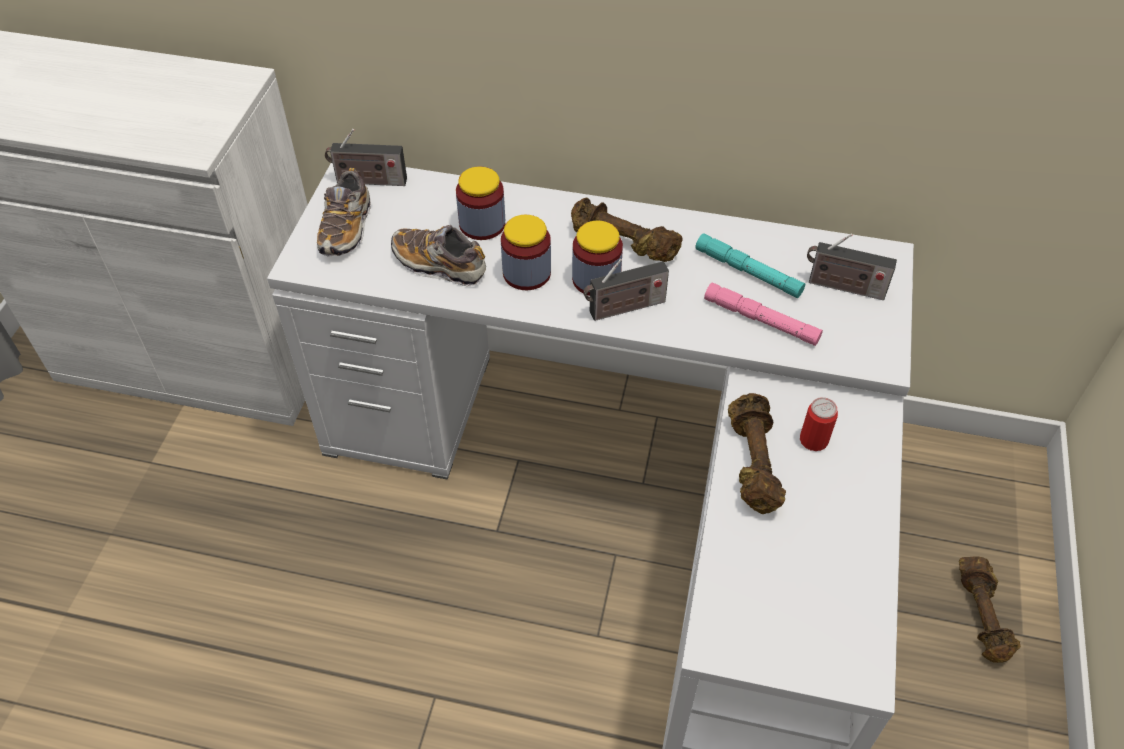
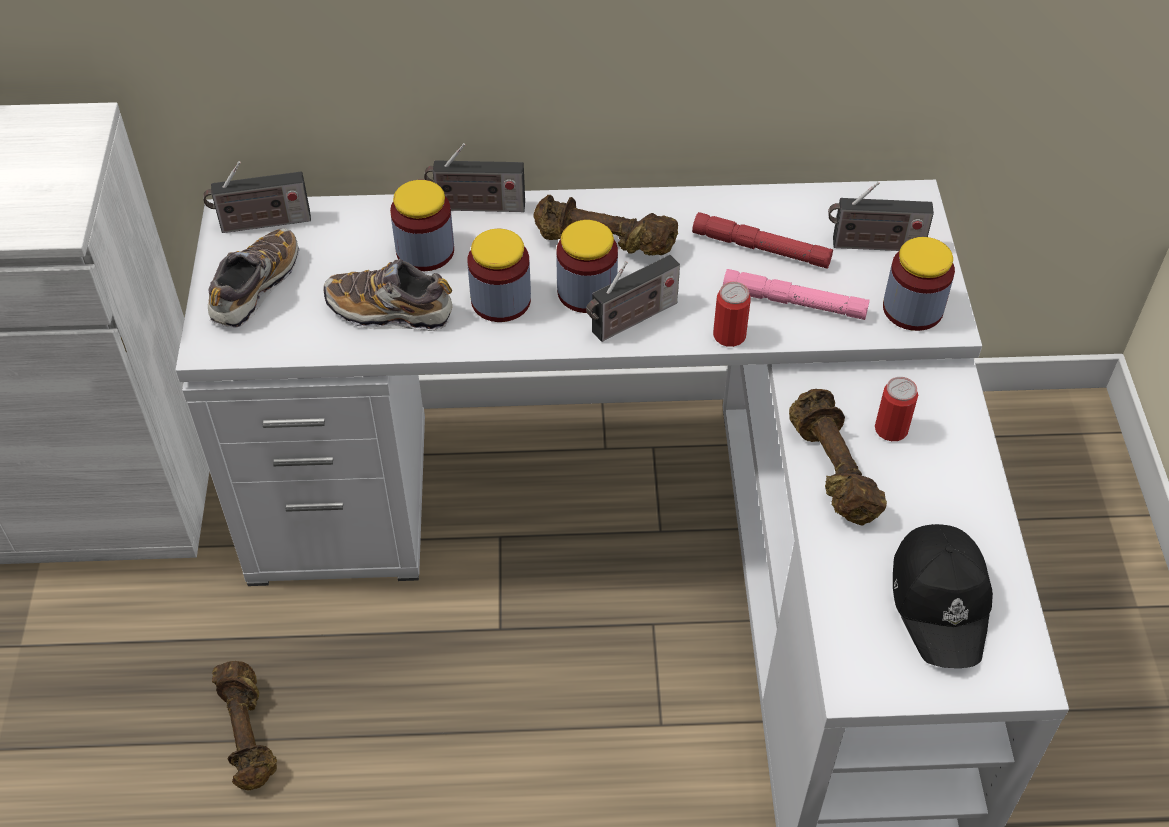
camera: 15 degrees left, 0 degrees up
(346, 229) = (255, 288): shoe -> shoe turned 150 degrees counterclockwise
(533, 198) = (476, 207): none -> radio
(699, 336) = (729, 335): none -> can
(748, 271) = (761, 248): turquoise flashlight -> red flashlight
(811, 593) = (941, 601): none -> black cap
(859, 345) = (912, 309): none -> jar
(982, 616) = (1089, 596): brown dumbbell -> brown dumbbell (248, 733)

